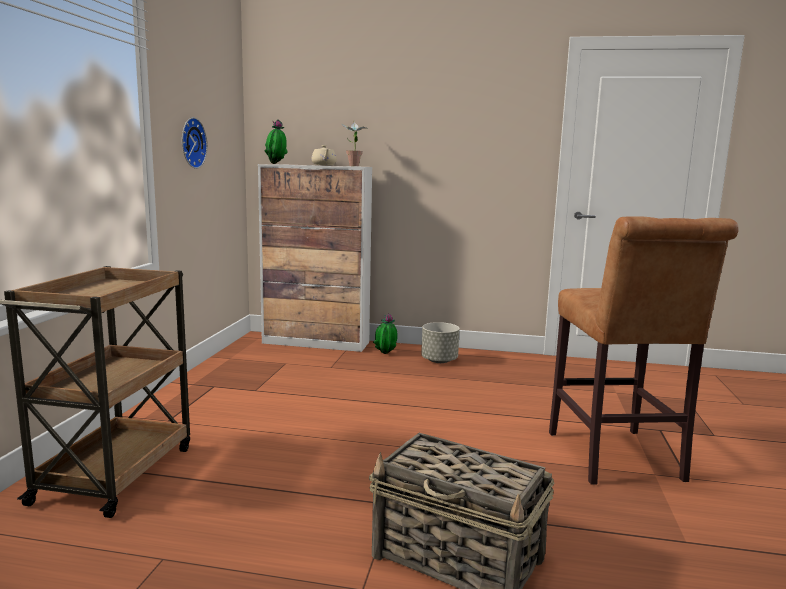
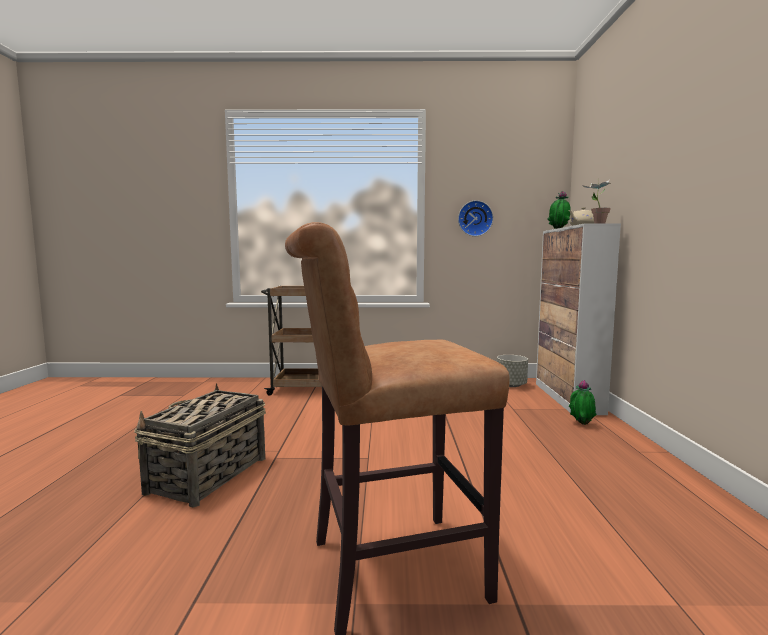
camera: 80 degrees right, 5 degrees down
(439, 360) = (605, 450): grey planter -> grey planter (511, 385)

